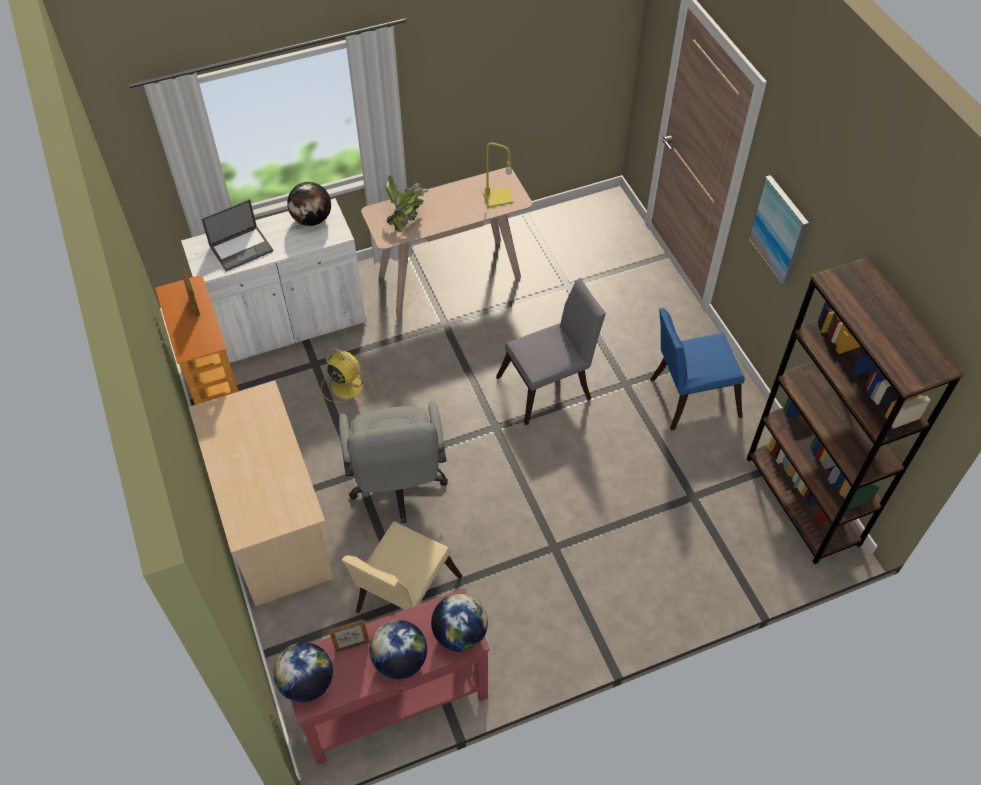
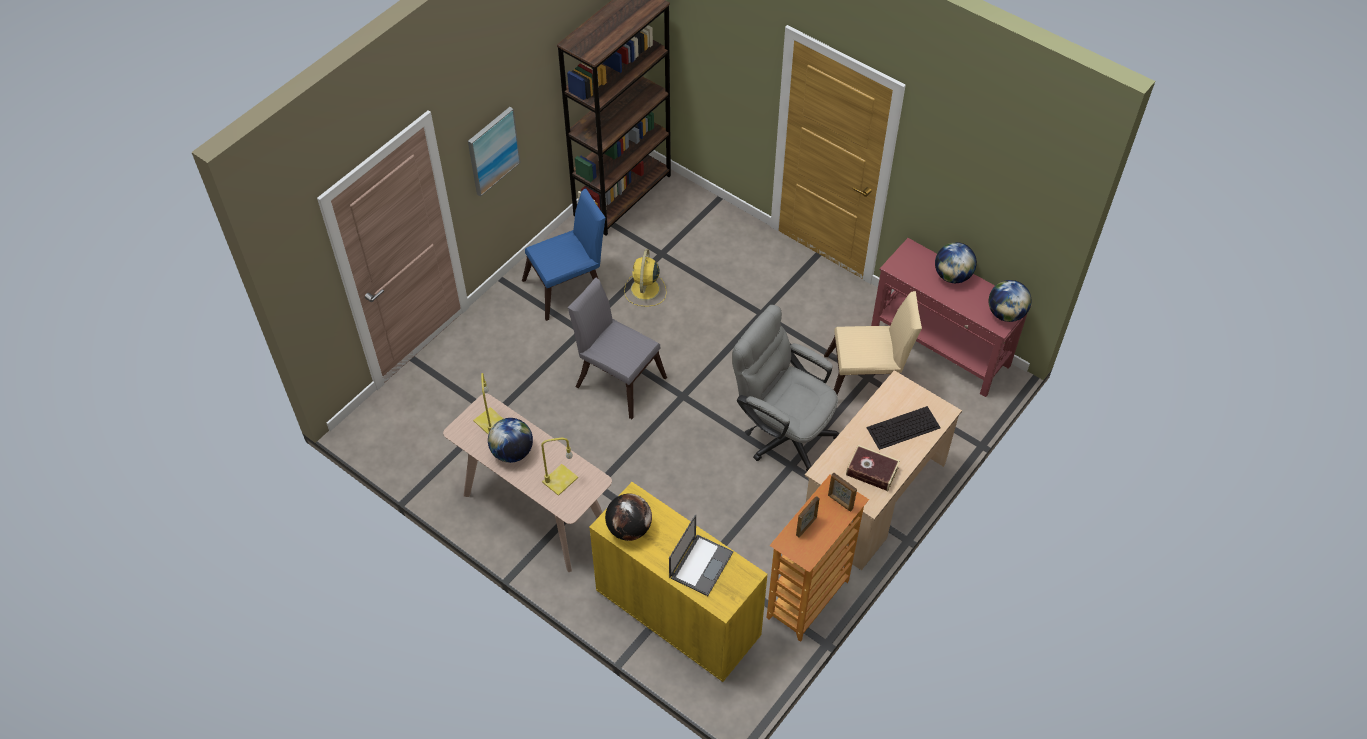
camera: 120 degrees left, 0 degrees up
(233, 432) = (872, 471): none -> book
(242, 248) = (701, 564): laptop -> laptop turned 90 degrees clockwise
(254, 485) = (903, 428): none -> keyboard
(287, 324) = (678, 613): white cabinet -> yellow cabinet
(346, 385) = (713, 523): yellow fan -> yellow fan (645, 290)
(351, 645) = (964, 304): picture frame -> picture frame (840, 502)
(398, 487) = (782, 432): grey office chair -> grey office chair turned 105 degrees counterclockwise
(406, 217) = (559, 480): potted plant -> yellow table lamp
(460, 633) = (911, 255): globe -> globe (512, 452)
(688, 398) = (569, 287): blue chair -> blue chair turned 75 degrees counterclockwise

